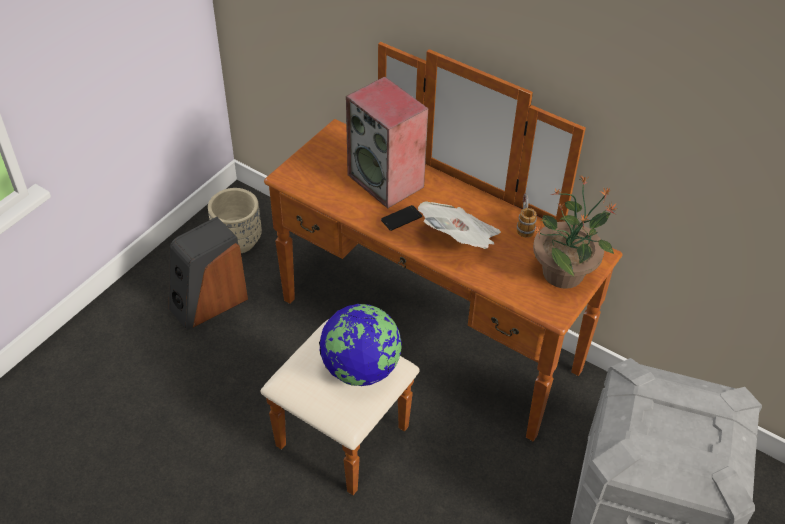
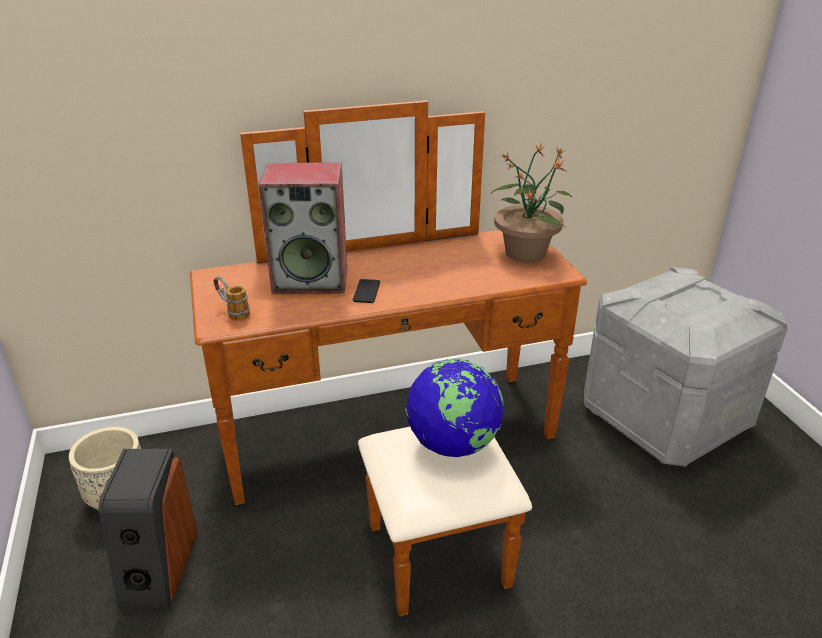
camera: 50 degrees left, 15 degrees down
(459, 240) = (431, 277): newspaper -> none
(524, 225) = (453, 246): mug -> mug (232, 312)

